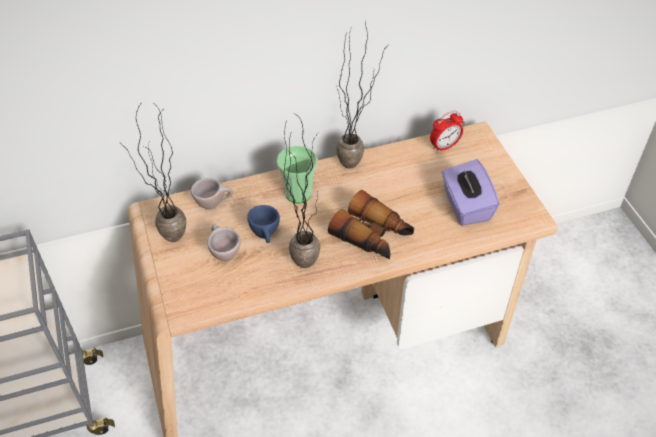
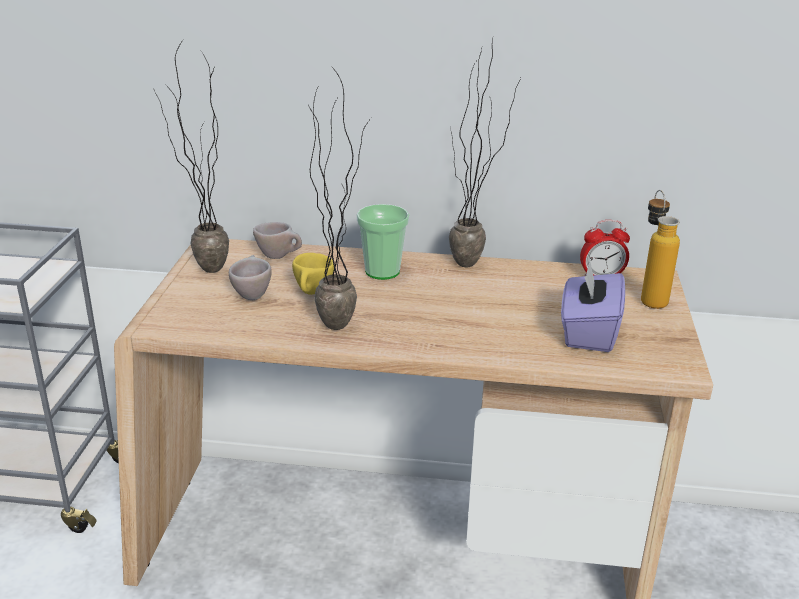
camera: 25 degrees right, 20 degrees down
(266, 236) = (312, 294): blue cup -> yellow cup
(373, 236) = (441, 326): binoculars -> none
(484, 156) = (649, 297): none -> bottle

